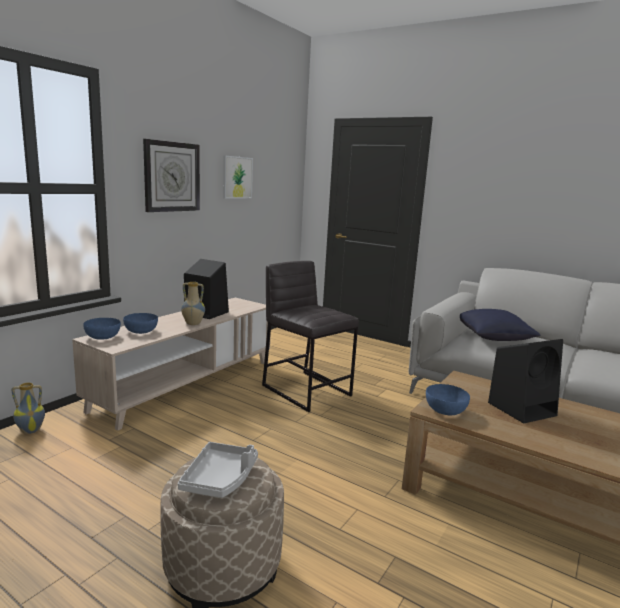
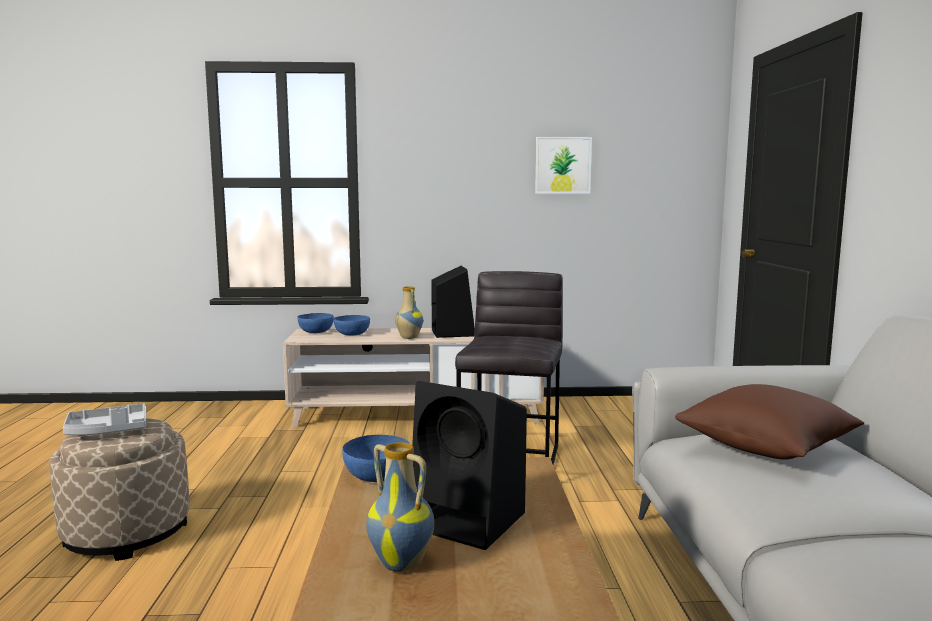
camera: 55 degrees right, 5 degrees down
(31, 430) = (255, 407): vase -> vase (402, 563)
(172, 177) = (448, 167): wall clock -> none
(493, 337) = (766, 447): blue pillow -> brown pillow

